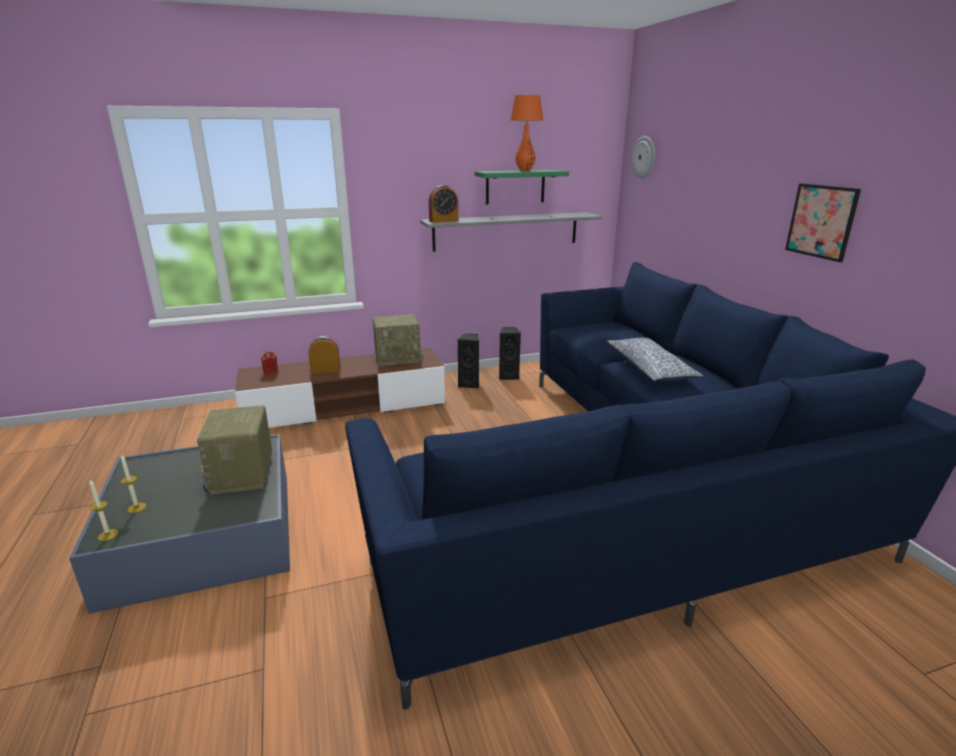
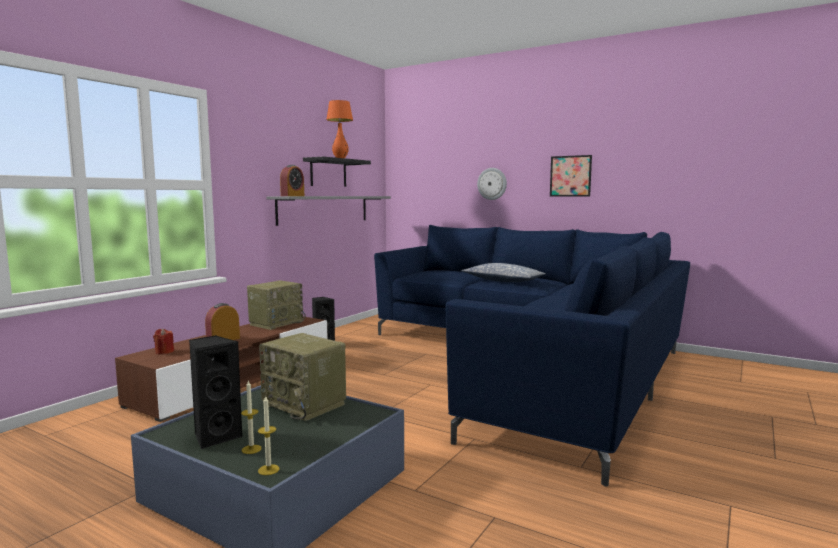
camera: 40 degrees left, 15 degrees down
(508, 376) = (344, 334): black speaker -> black speaker (216, 436)
(515, 187) = (328, 173): green shelf -> black shelf
(644, 157) = (410, 154): wall clock -> wall clock (492, 184)

